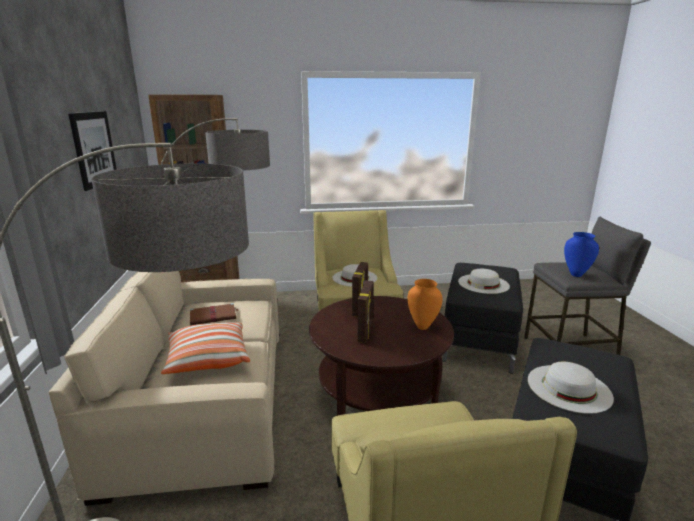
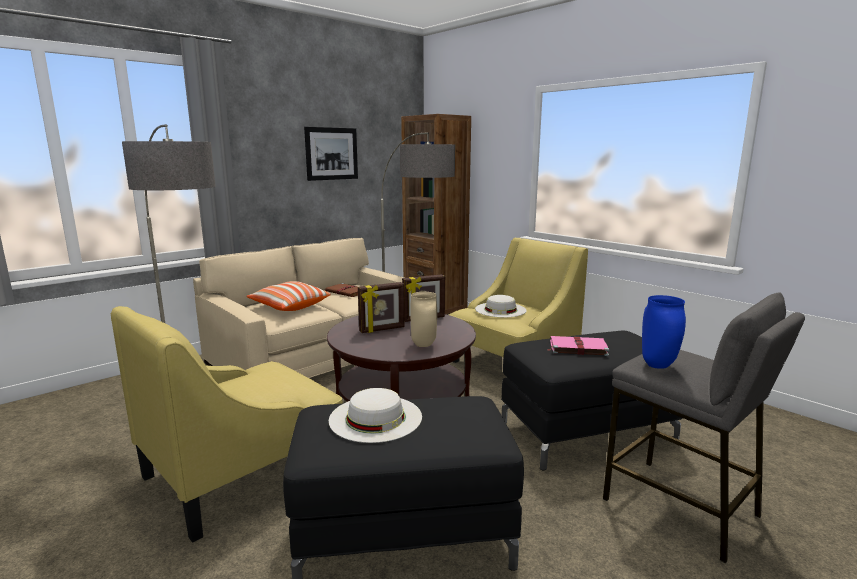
camera: 55 degrees right, 5 degrees down
(423, 326) = (424, 345): orange vase -> beige vase
(483, 283) = (577, 348): white hat -> pink book

